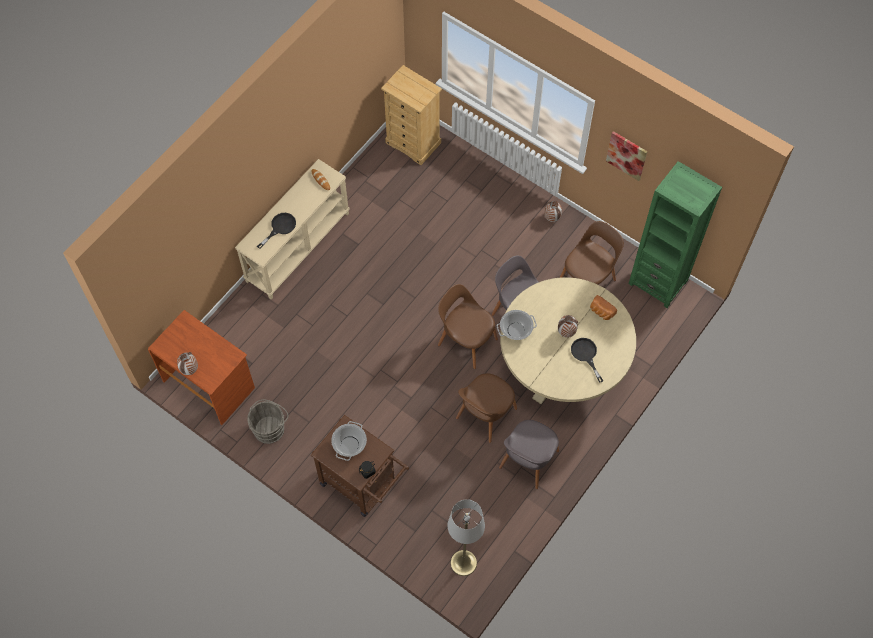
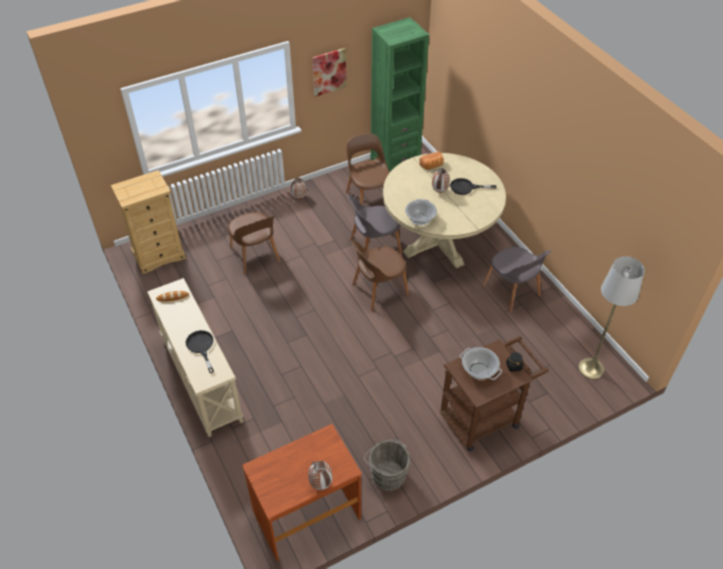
camera: 65 degrees left, 15 degrees down
(485, 415) = (456, 303): brown chair -> brown chair (255, 256)

